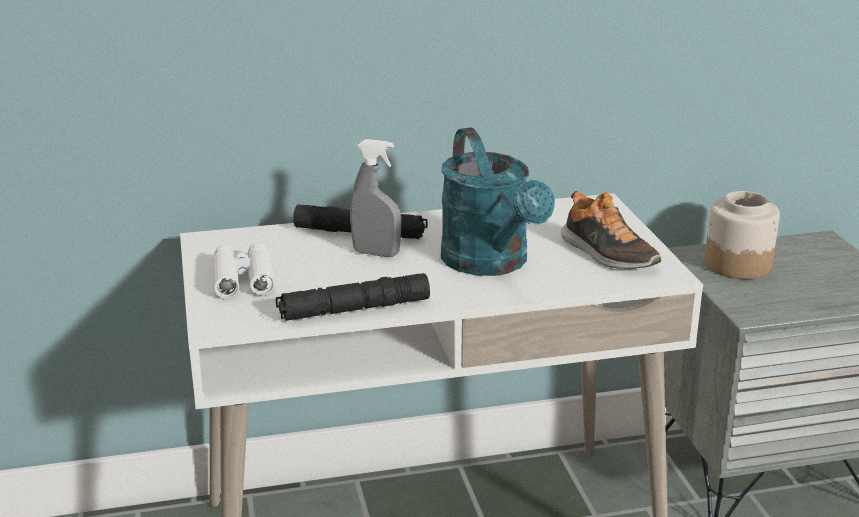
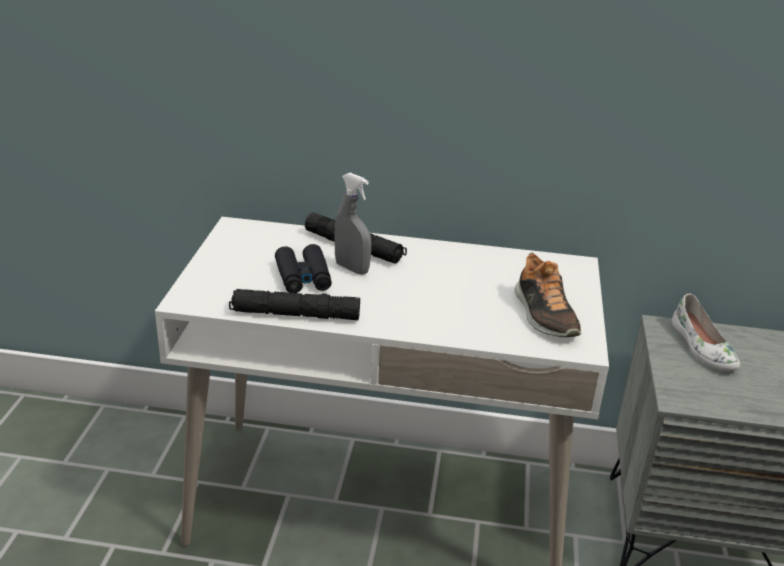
camera: 20 degrees right, 5 degrees up
(243, 279) = (234, 267): white binoculars -> none
(330, 273) = (303, 277): none -> black binoculars
(491, 264) = (437, 300): turquoise watering can -> none
(737, 264) = (701, 347): jar -> white shoe

